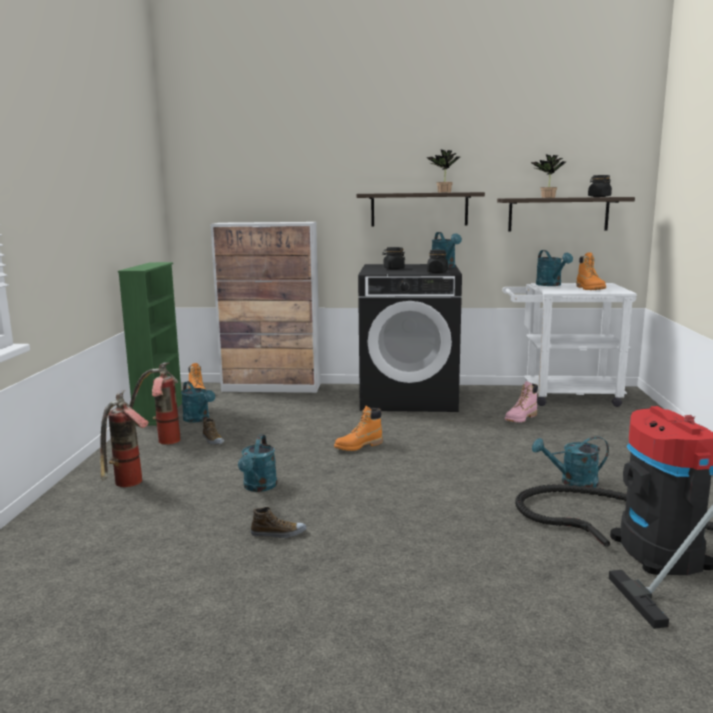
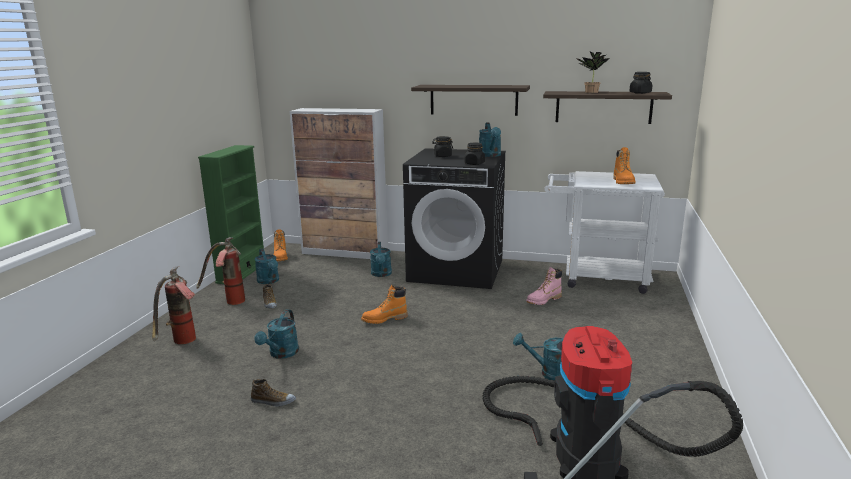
camera: 10 degrees right, 5 degrees up
(442, 192) = (492, 85): potted plant -> none
(551, 285) = (590, 175): turquoise watering can -> turquoise watering can (381, 274)

